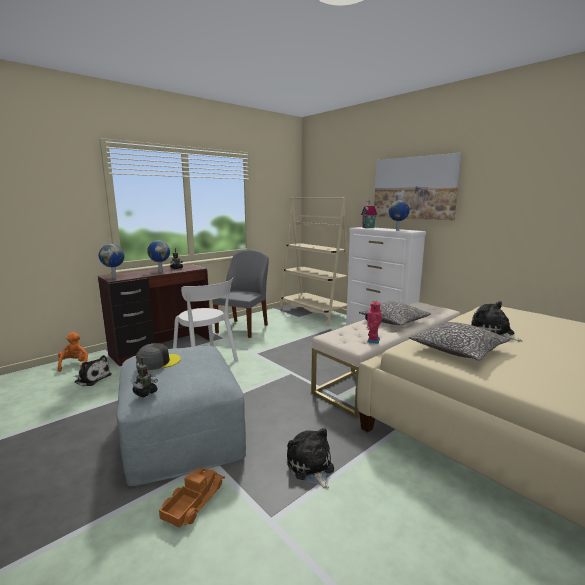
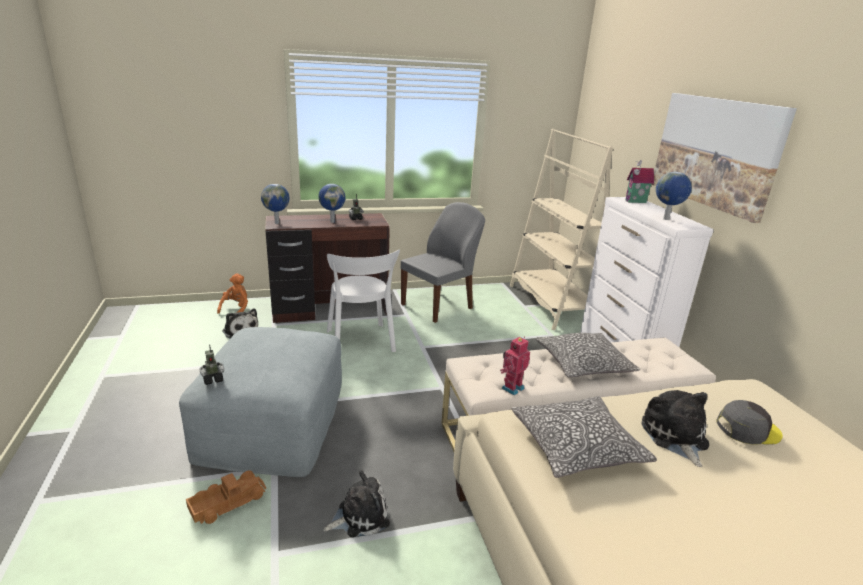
camera: 25 degrees right, 10 degrees up
(158, 362) = (252, 345): grey cap -> grey cap (747, 429)
(311, 467) = (360, 516): plush toy -> plush toy turned 60 degrees clockwise

